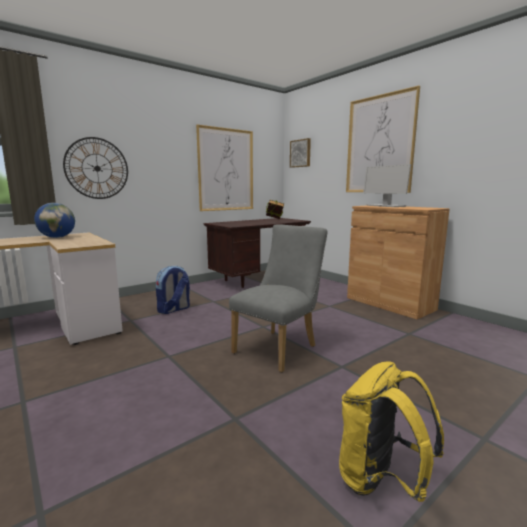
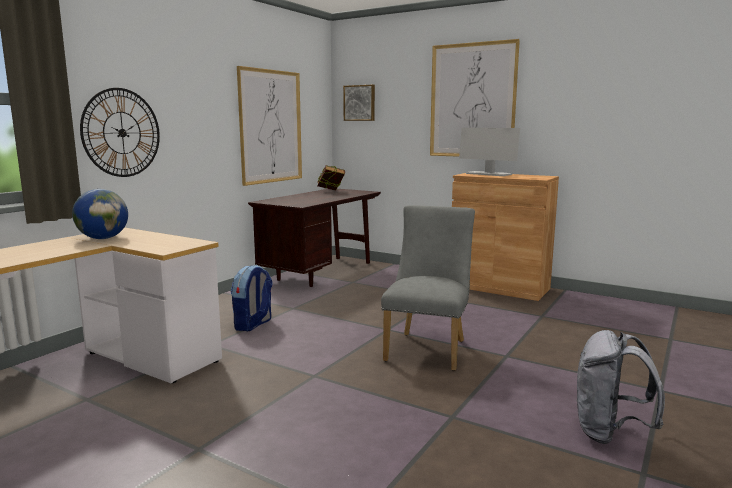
camera: 20 degrees left, 0 degrees up
(380, 480) = (609, 433): yellow backpack -> grey backpack

